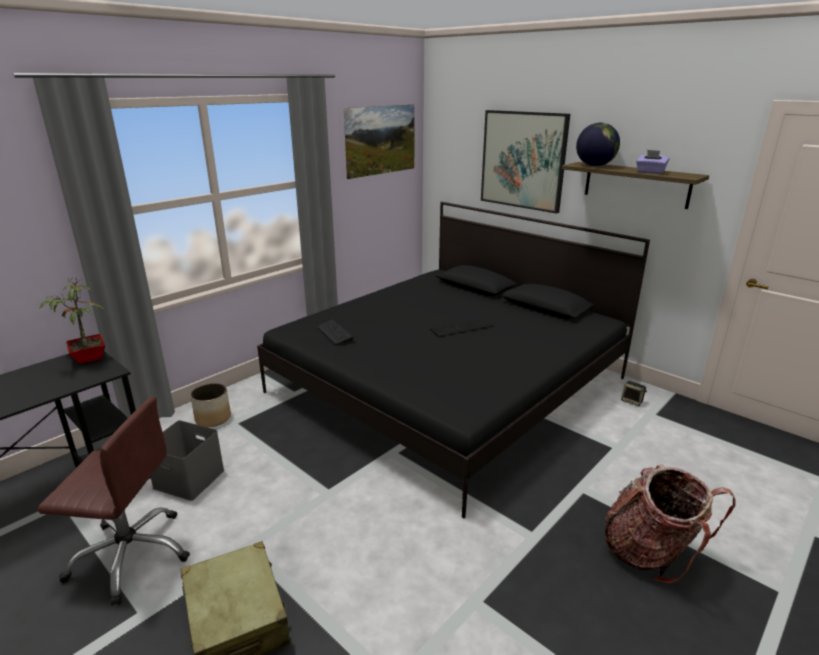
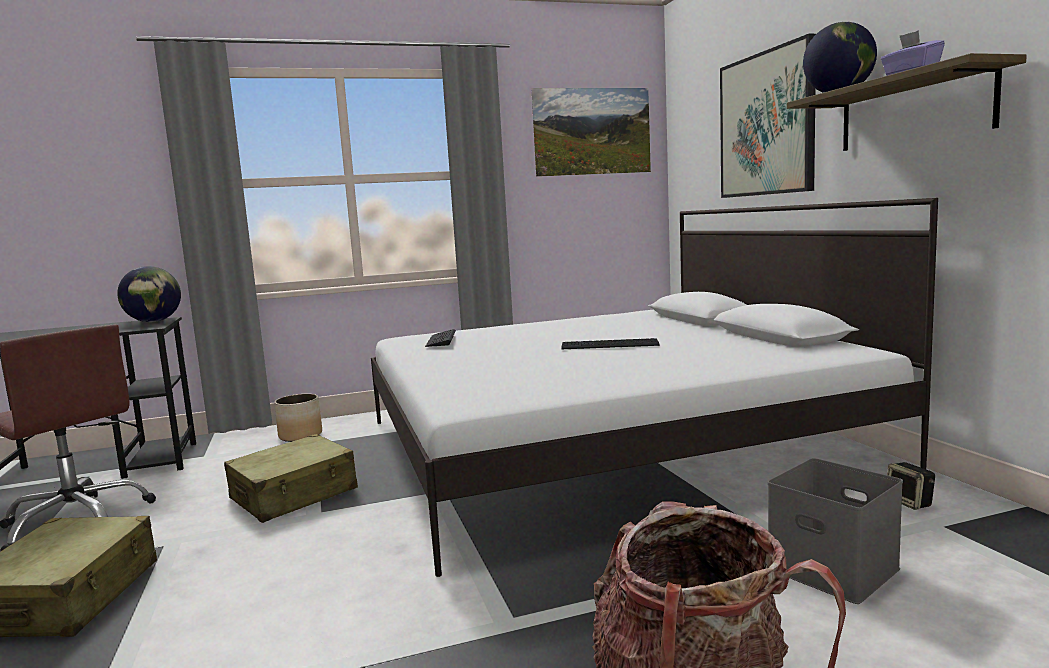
camera: 30 degrees right, 15 degrees down
(87, 359) = (154, 321): potted plant -> globe
(191, 478) = (211, 476): grey storage box -> grey storage box (836, 568)
(288, 479) = (294, 495): none -> beige suitcase
(448, 385) = (605, 444): black bed -> white bed

